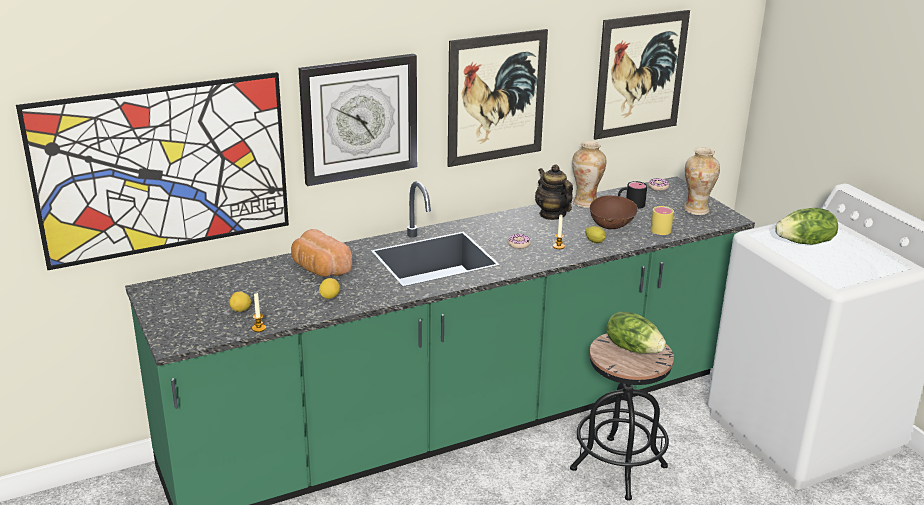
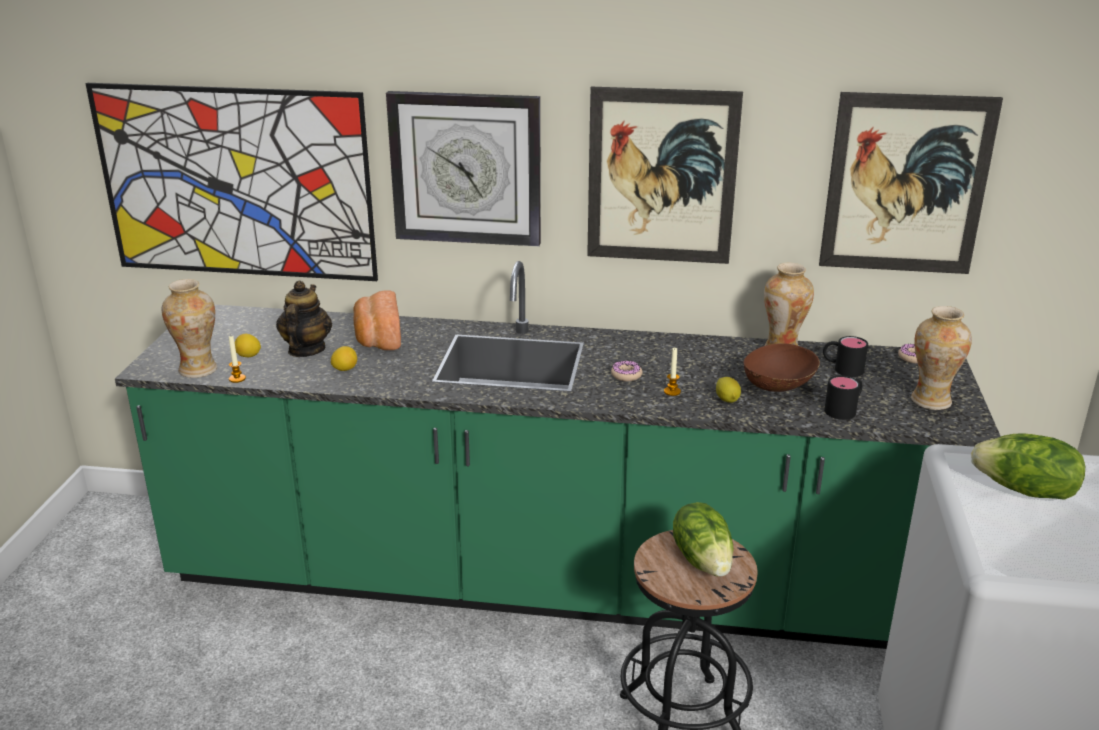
camera: 35 degrees right, 0 degrees up
(216, 332) = (198, 370): none -> vase
(552, 214) = (718, 353): teapot -> teapot (306, 350)
(661, 228) = (844, 409): yellow mug -> black mug

